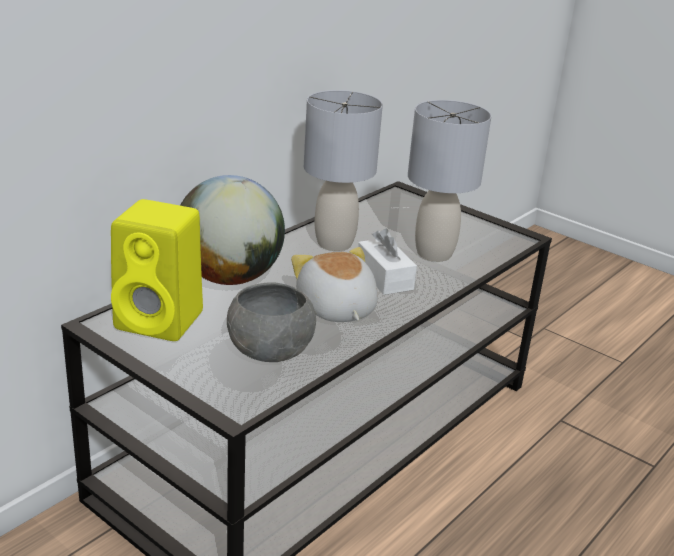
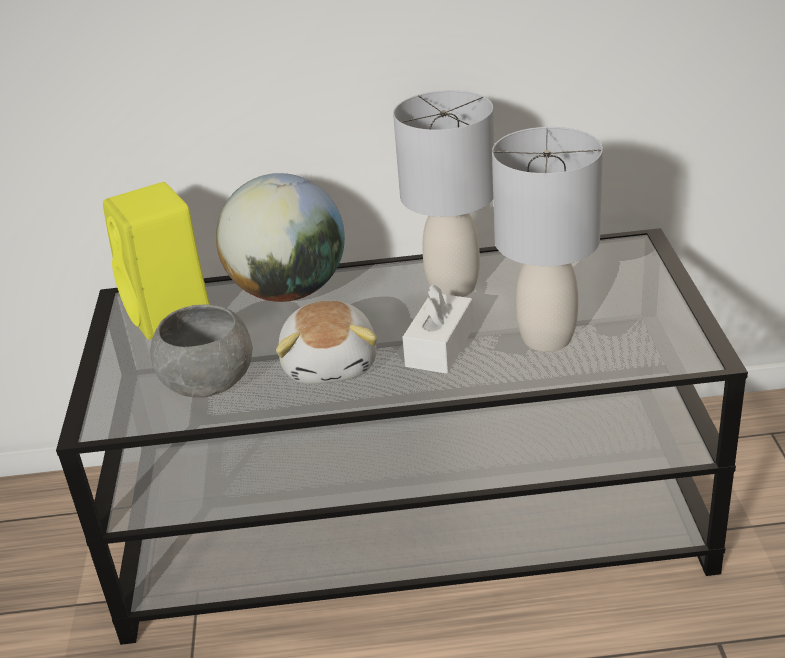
camera: 50 degrees right, 5 degrees up
(335, 309) = (331, 364): plush toy -> plush toy turned 150 degrees clockwise

